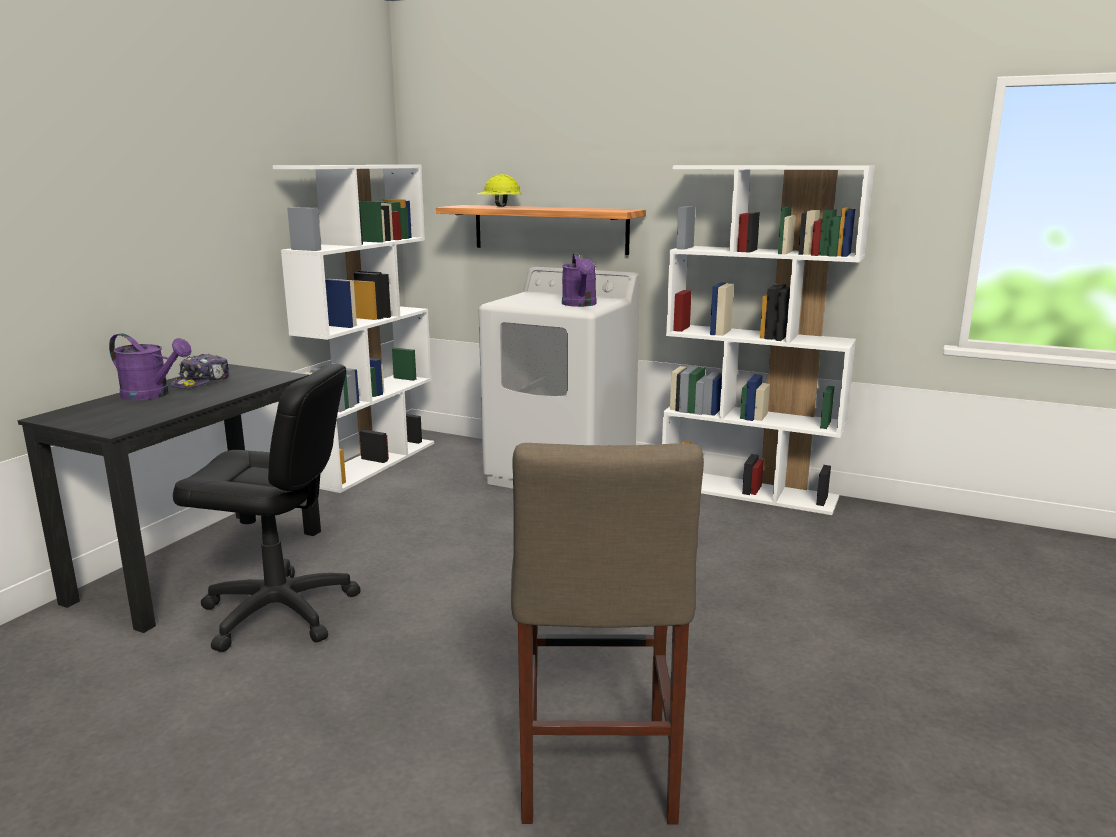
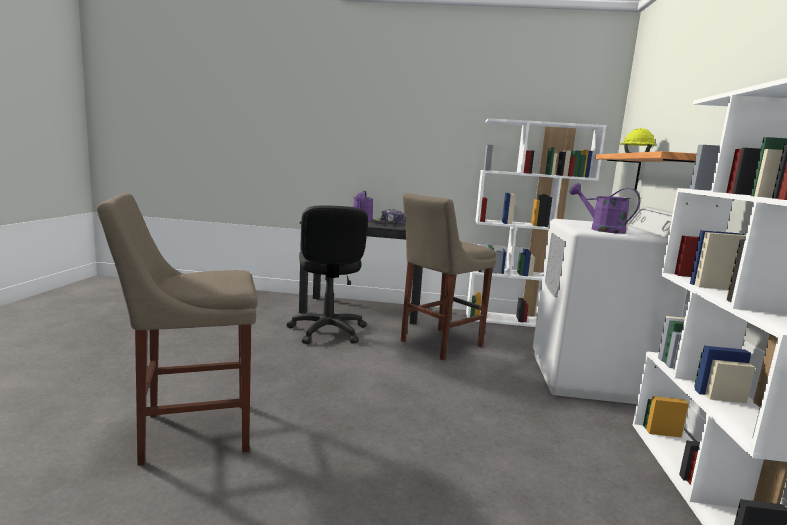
camera: 70 degrees right, 5 degrees down
(411, 531) = (438, 344): none -> beige stool
(580, 305) = (601, 229): purple watering can -> purple watering can turned 75 degrees clockwise

